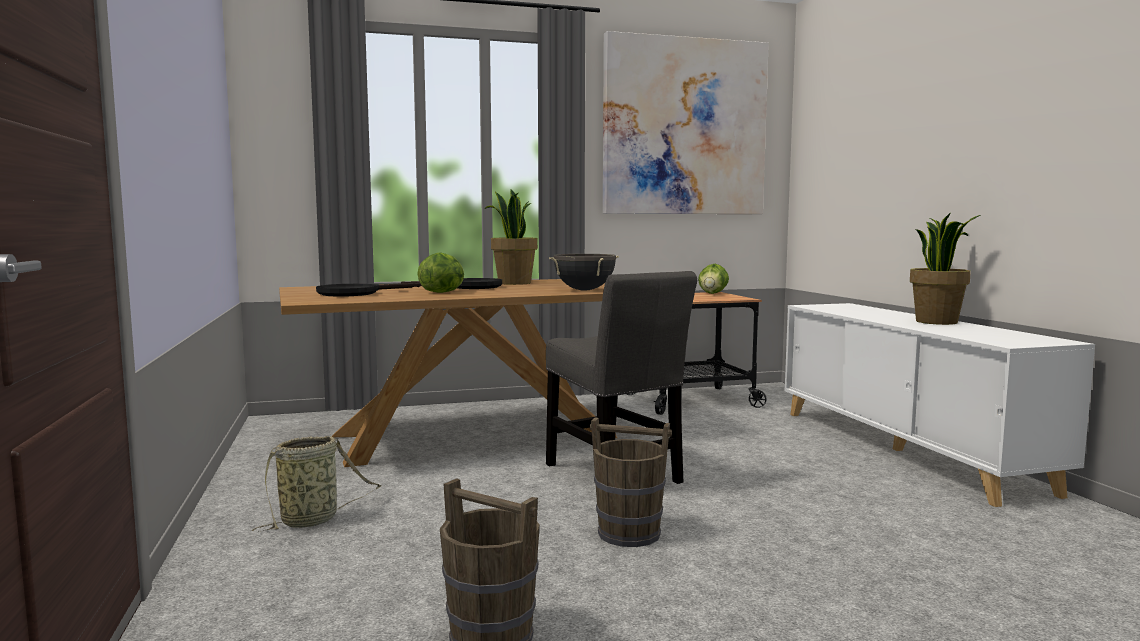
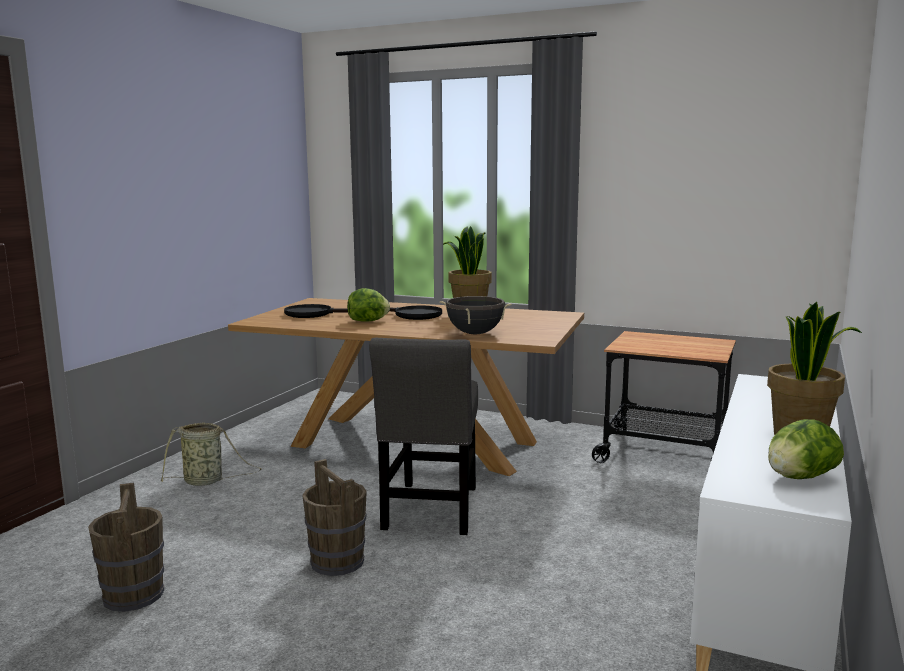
camera: 40 degrees right, 5 degrees up
(683, 128) = (703, 150): picture -> none
(713, 293) = (712, 342): lettuce -> lettuce (800, 477)

